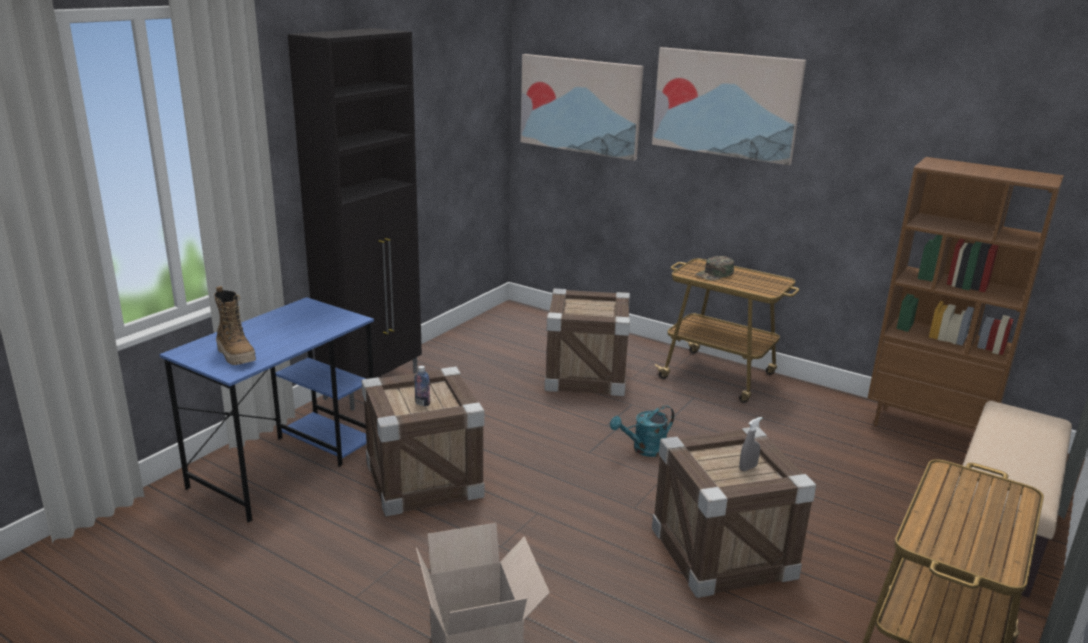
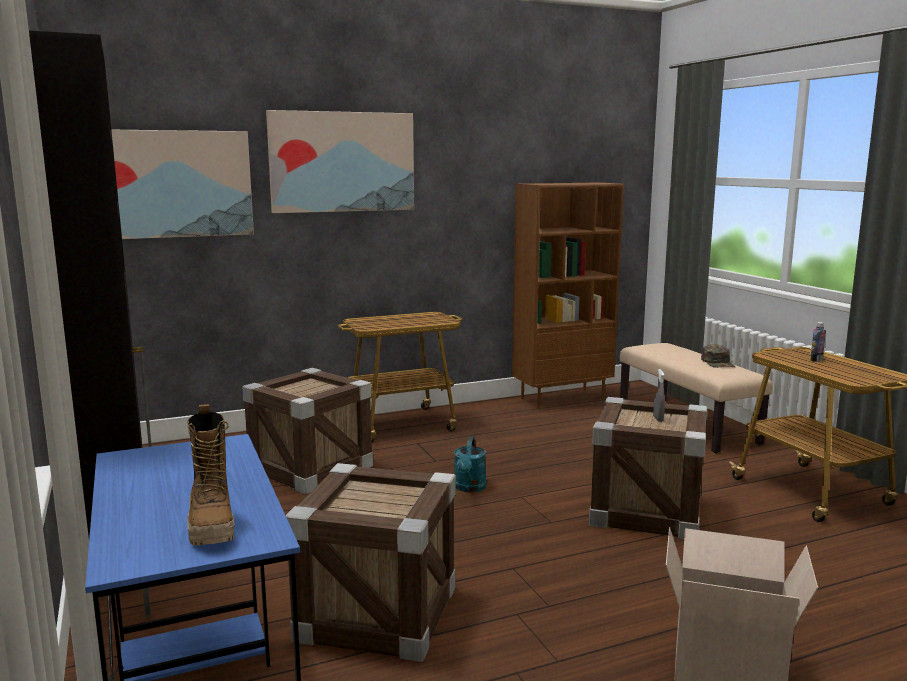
camera: 55 degrees left, 10 degrees down
(236, 355) = (212, 526): boot -> boot turned 75 degrees clockwise
(422, 403) = (385, 502): bottle -> bottle (816, 360)
(714, 274) = (385, 323): green cap -> green cap (718, 363)

